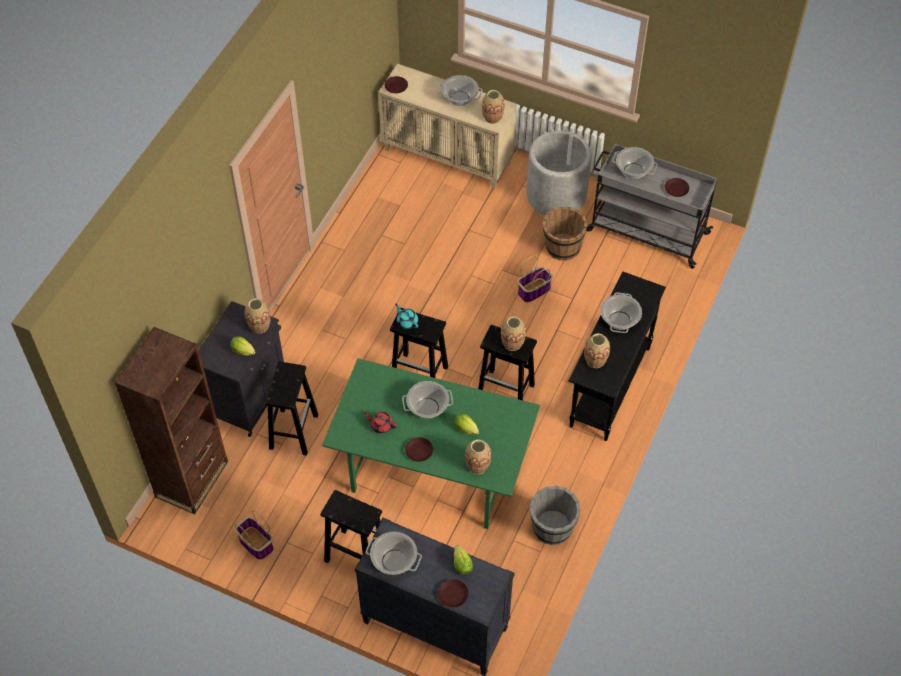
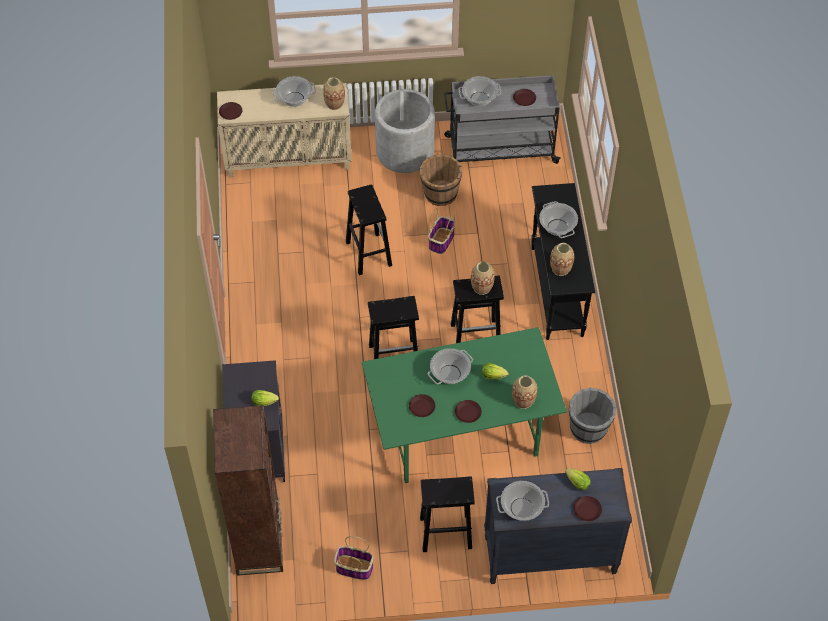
camera: 30 degrees left, 0 degrees up
(259, 325) = (262, 373): vase -> none
(294, 431) = (319, 457): black stool -> black stool (368, 253)
(381, 425) = (421, 407): red teapot -> brown plate
(407, 322) = (382, 311): turquoise teapot -> none

